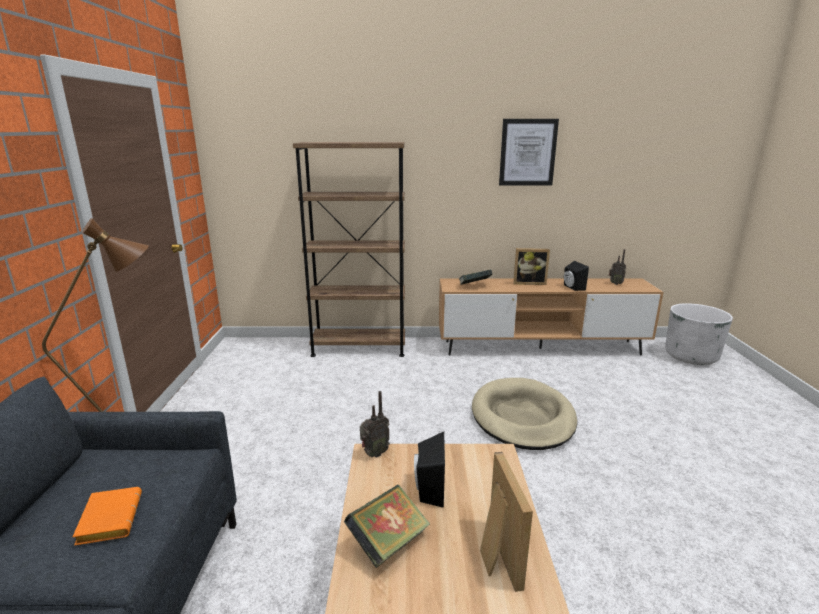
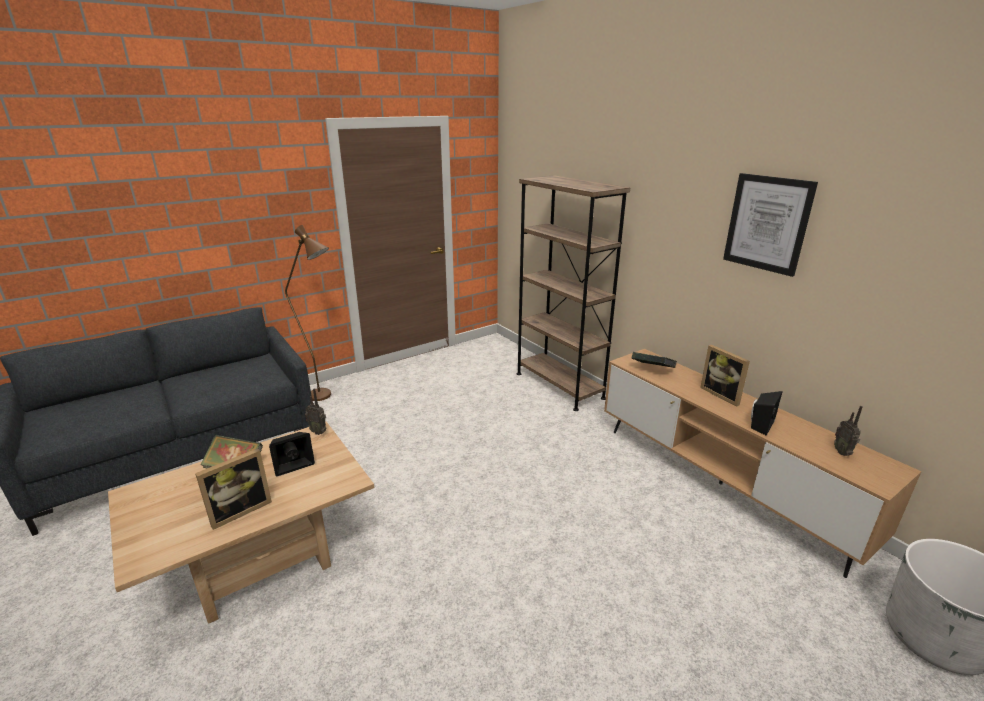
camera: 55 degrees right, 5 degrees up
(109, 519) = (215, 385): orange book -> none
(522, 417) = (555, 516): beige dog bed -> none

